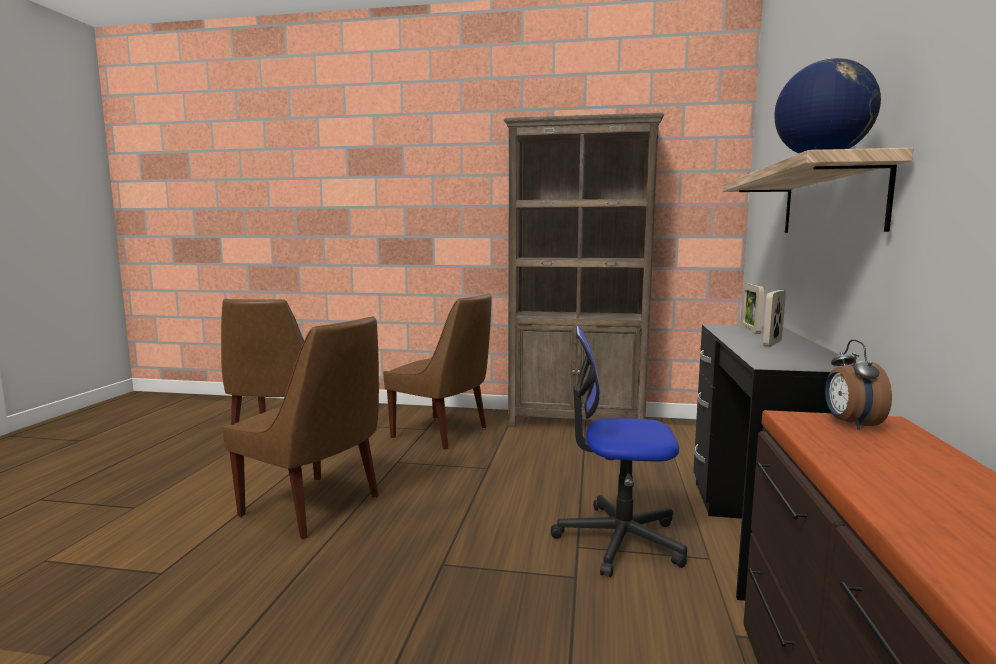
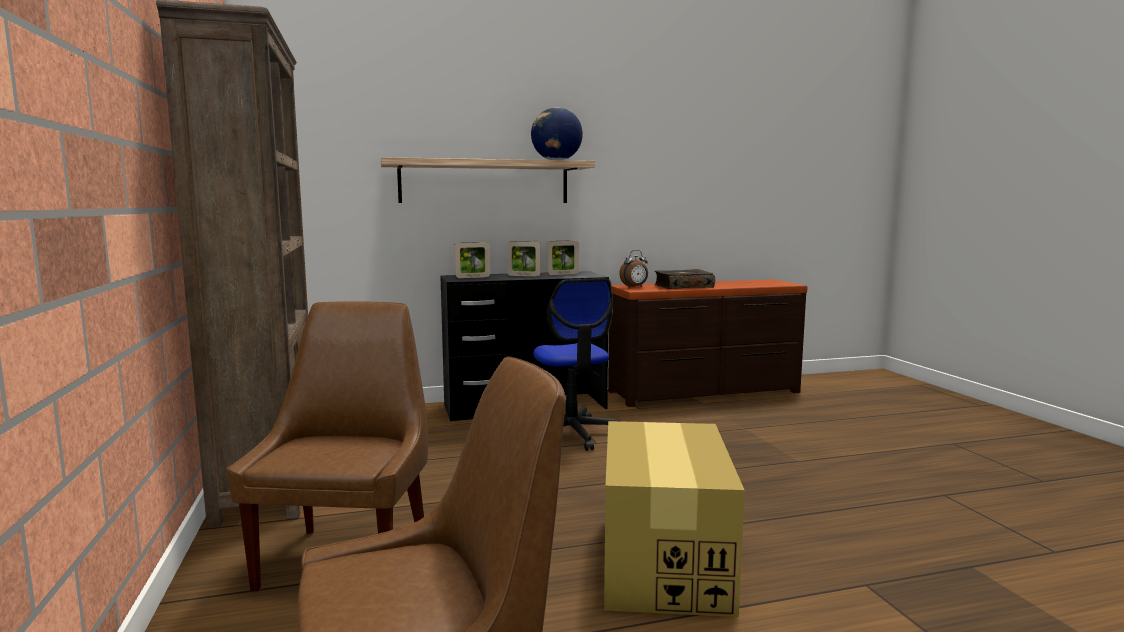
camera: 115 degrees left, 0 degrees up
(315, 507) = (664, 561): brown chair -> cardboard box
(799, 356) = (563, 274): none -> picture frame
(878, 465) = (683, 286): none -> book

